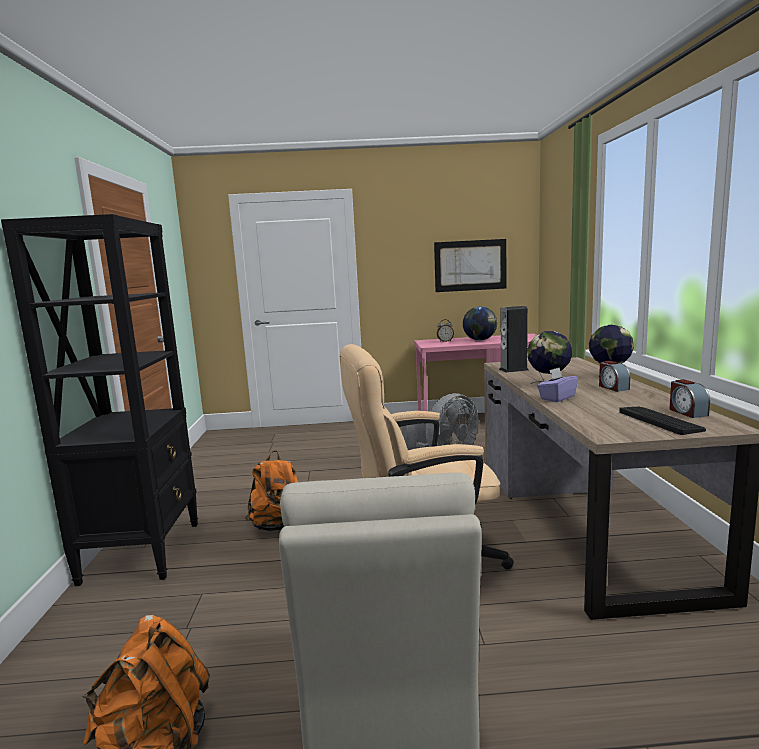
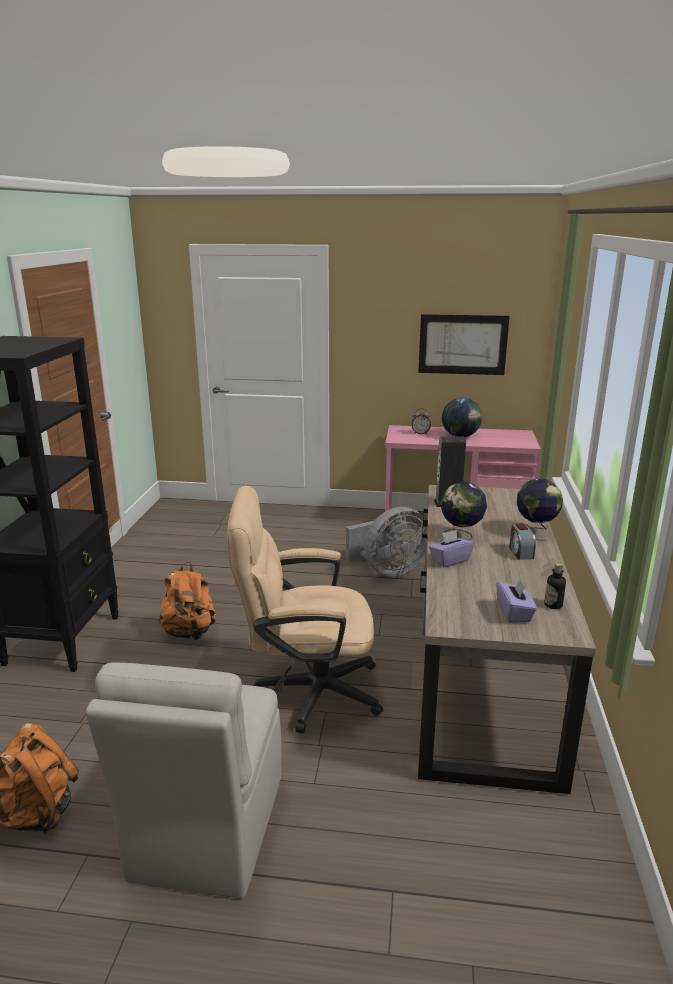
camera: 10 degrees right, 10 degrees up
(660, 421) = (514, 613): keyboard -> purple tissue box
(687, 412) = (553, 605): alarm clock -> bottle

